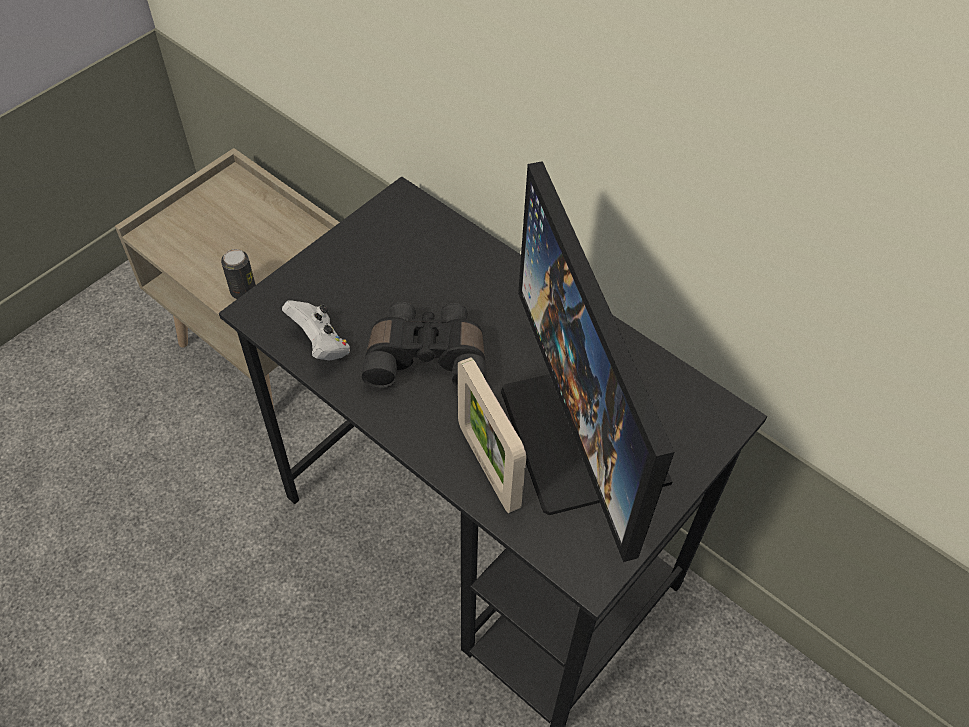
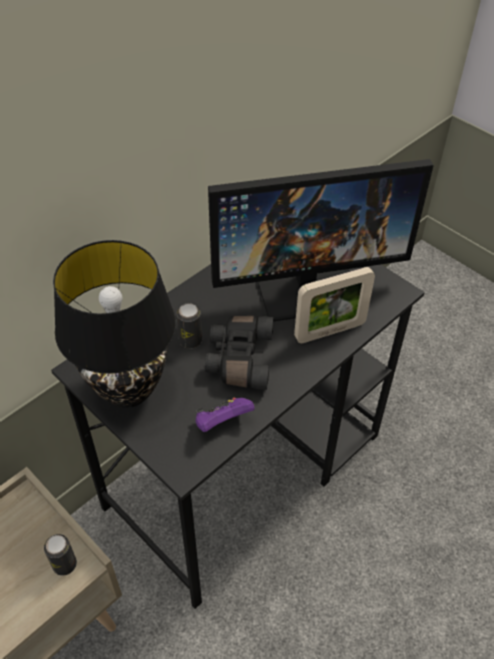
camera: 85 degrees left, 5 degrees down
(320, 344) = (222, 423): white game controller -> purple game controller
(372, 249) = (129, 389): none -> black table lamp
(456, 301) = (190, 340): none -> can

